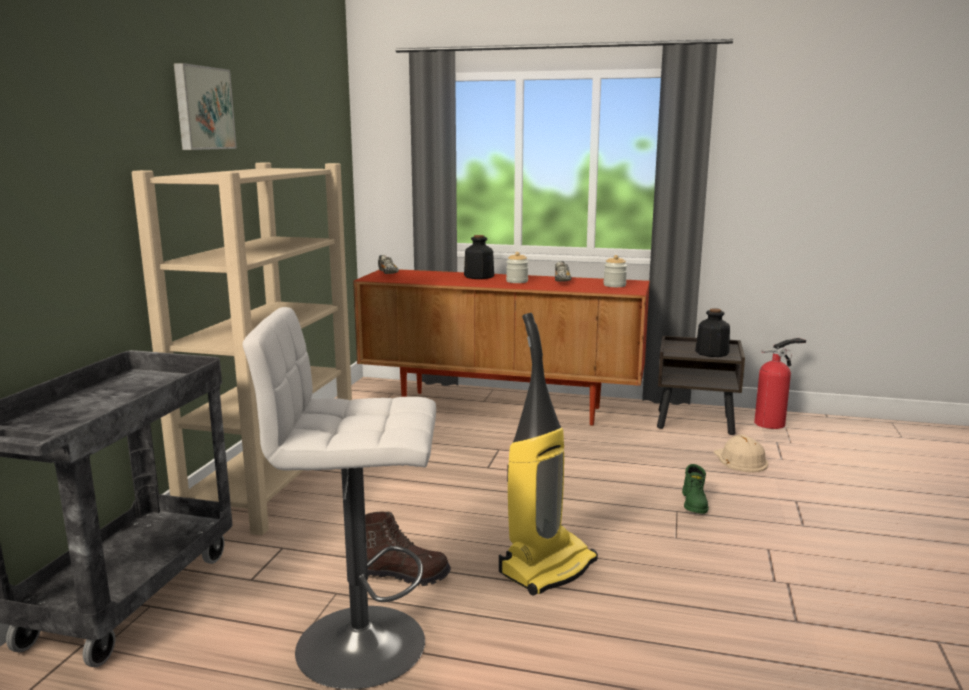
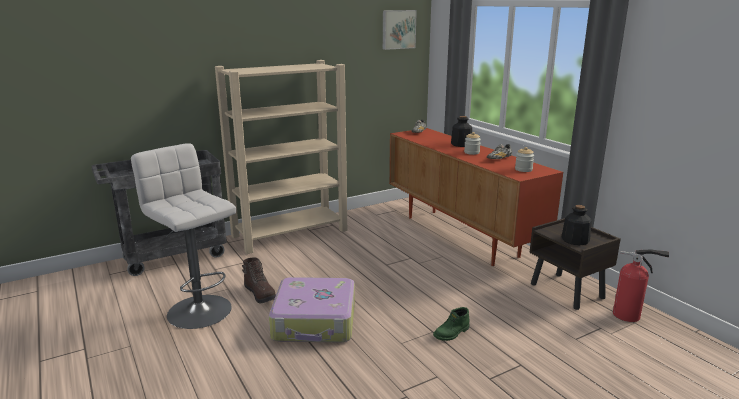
camera: 45 degrees right, 5 degrees up
(202, 108) = (275, 32): picture -> picture (398, 29)
(547, 566) = (315, 322): vacuum cleaner -> suitcase
(740, 460) = (542, 326): beige hard hat -> none

